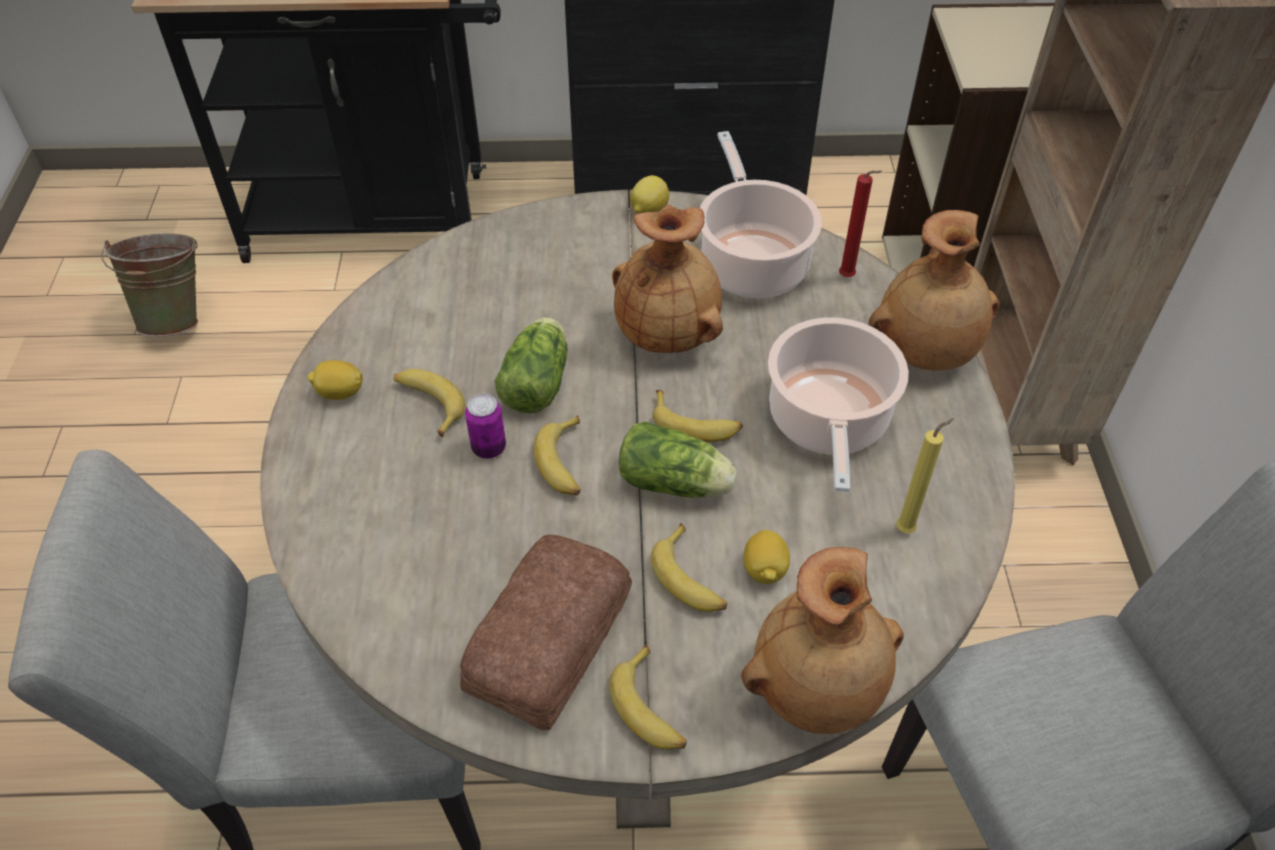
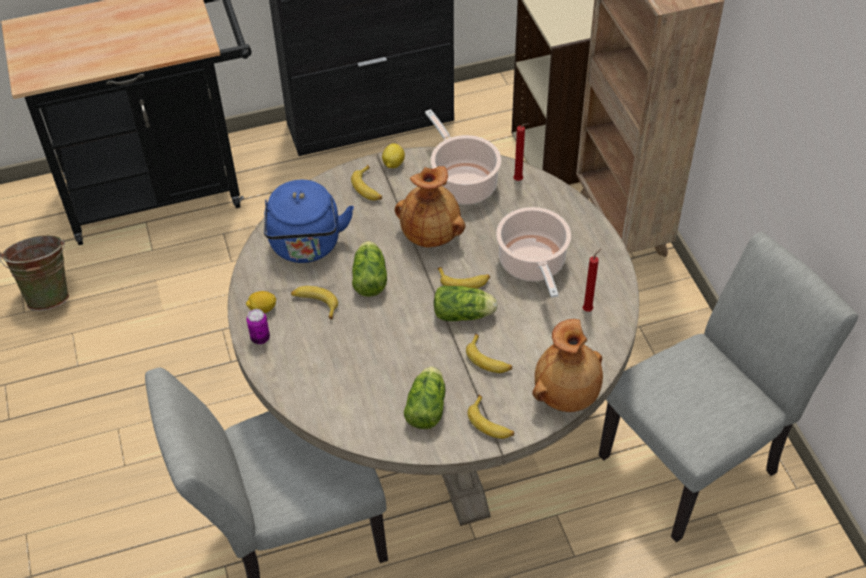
camera: 15 degrees left, 0 degrees up
(457, 307) = (306, 246): none -> blue kettle
(489, 448) = (358, 319): can -> can (260, 338)
(544, 640) = (427, 406): bread -> lettuce
(565, 463) = (402, 318): banana -> banana (368, 188)
(764, 569) = (524, 346): lemon -> none
(907, 528) = (588, 309): yellow candle -> red candle
(926, 352) = (573, 214): brown vase -> none

